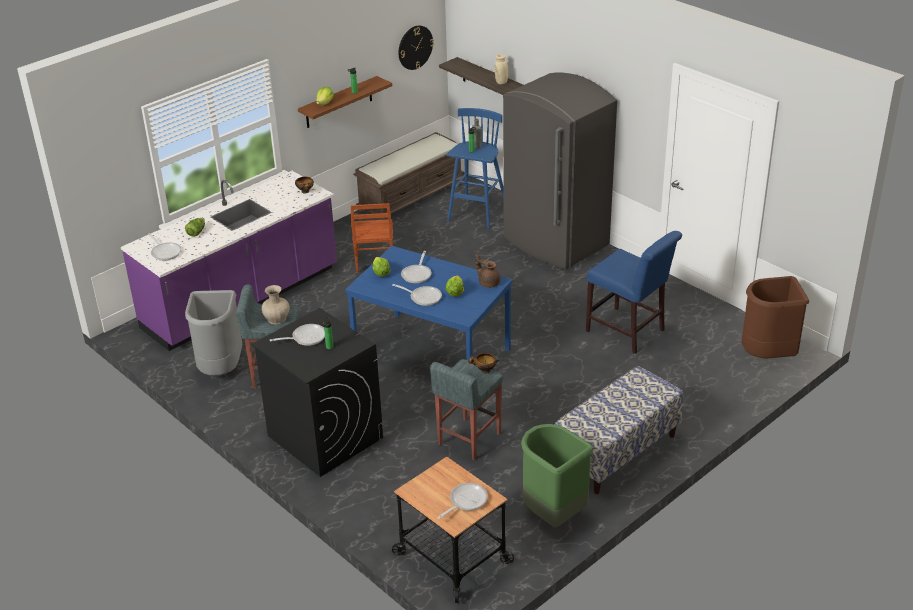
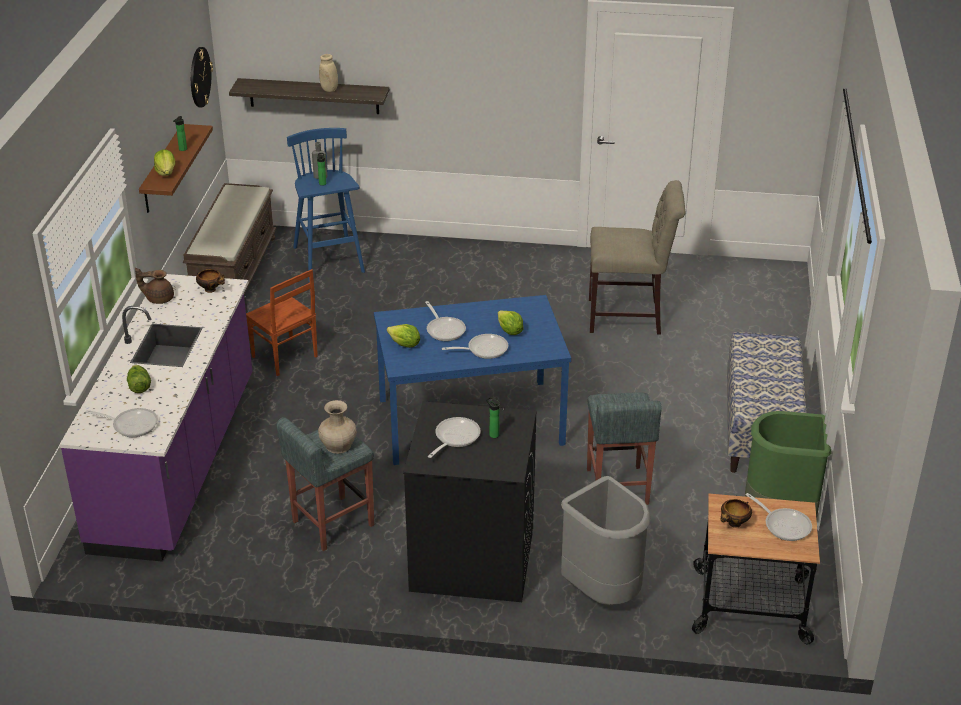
camera: 40 degrees left, 0 degrees up
(221, 369) = (256, 549): grey trash can -> grey trash can (603, 592)
(465, 501) = (784, 525): frying pan -> frying pan turned 135 degrees clockwise
(484, 371) = (627, 397): bowl -> bowl (734, 524)
(488, 282) = (528, 307): brown teapot -> brown teapot (158, 298)
(555, 243) = (451, 260): grey fridge -> none
(628, 332) = (629, 317): blue chair -> beige chair
(768, 355) = (770, 286): brown trash can -> none

